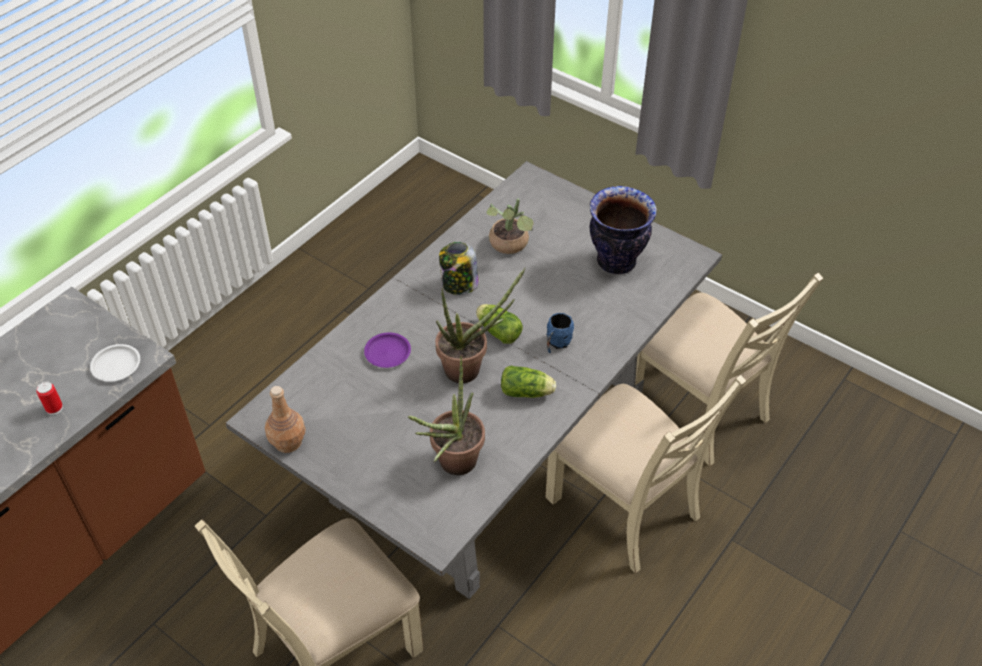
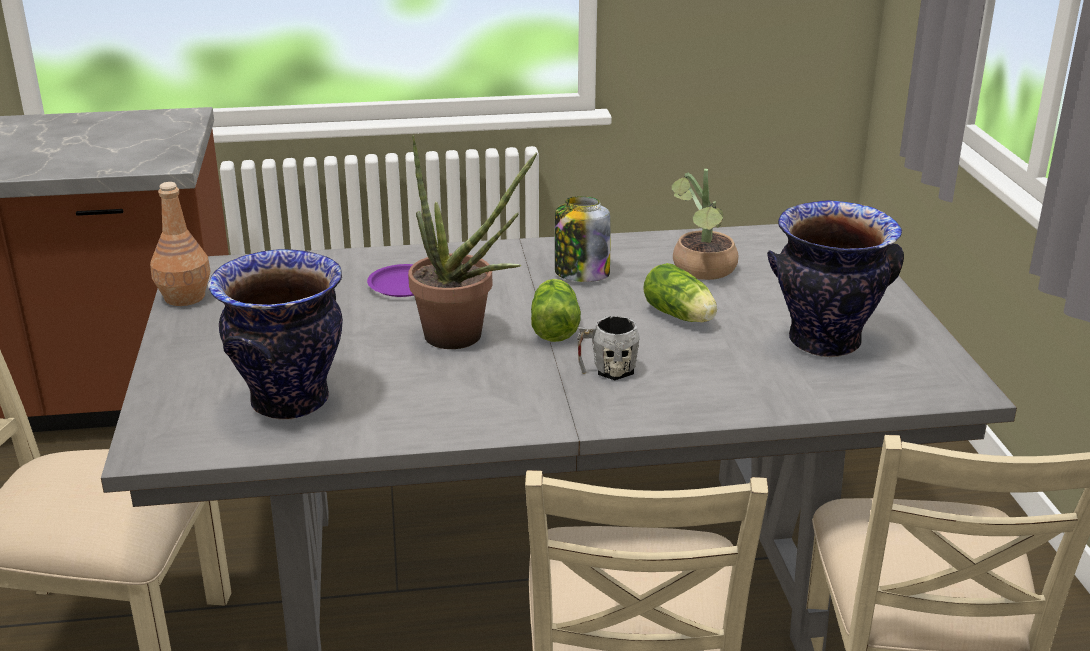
camera: 45 degrees right, 20 degrees down
(54, 408) = (45, 160): can -> none
(116, 365) = (139, 158): white plate -> none
(452, 466) = (288, 401): potted plant -> vase
(528, 392) = (491, 391): lettuce -> lettuce (681, 316)
(556, 343) = (607, 371): blue mug -> grey mug

